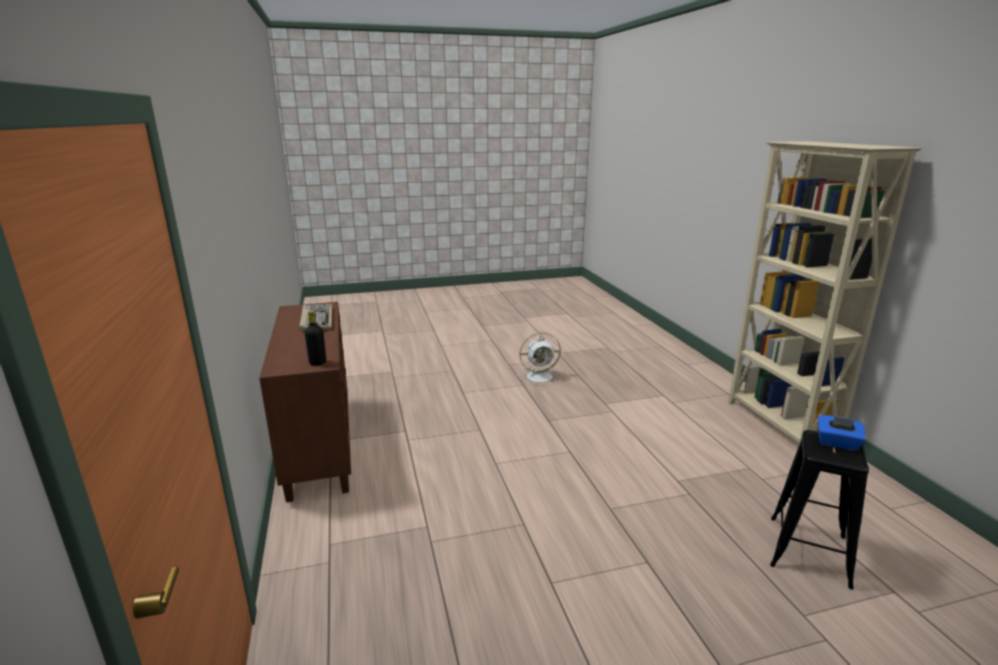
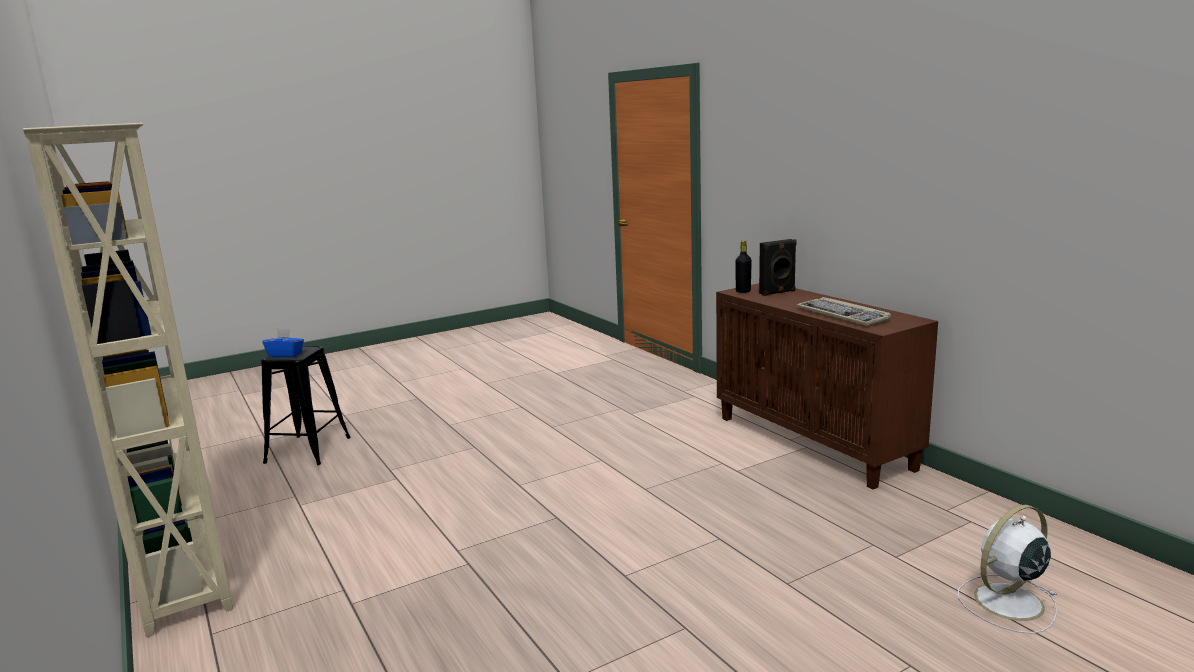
camera: 165 degrees right, 5 degrees down
(295, 354) = (778, 292): none -> black speaker
(540, 377) = (599, 603): white fan -> white fan (1006, 603)

